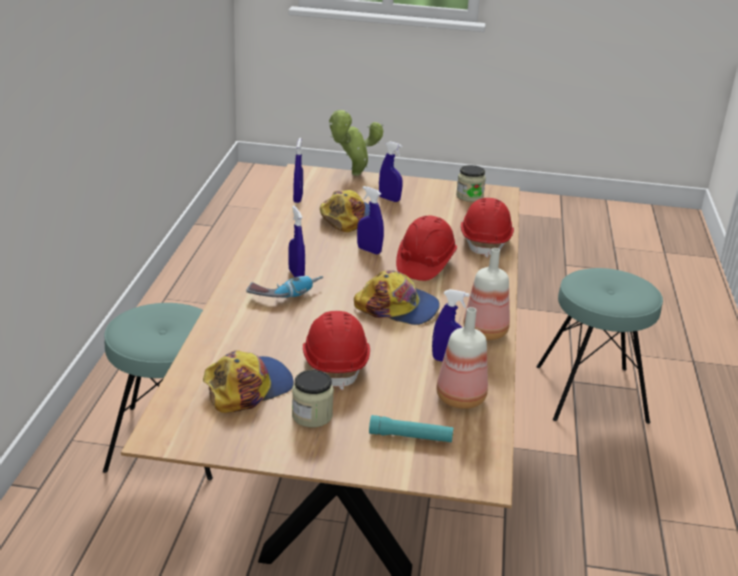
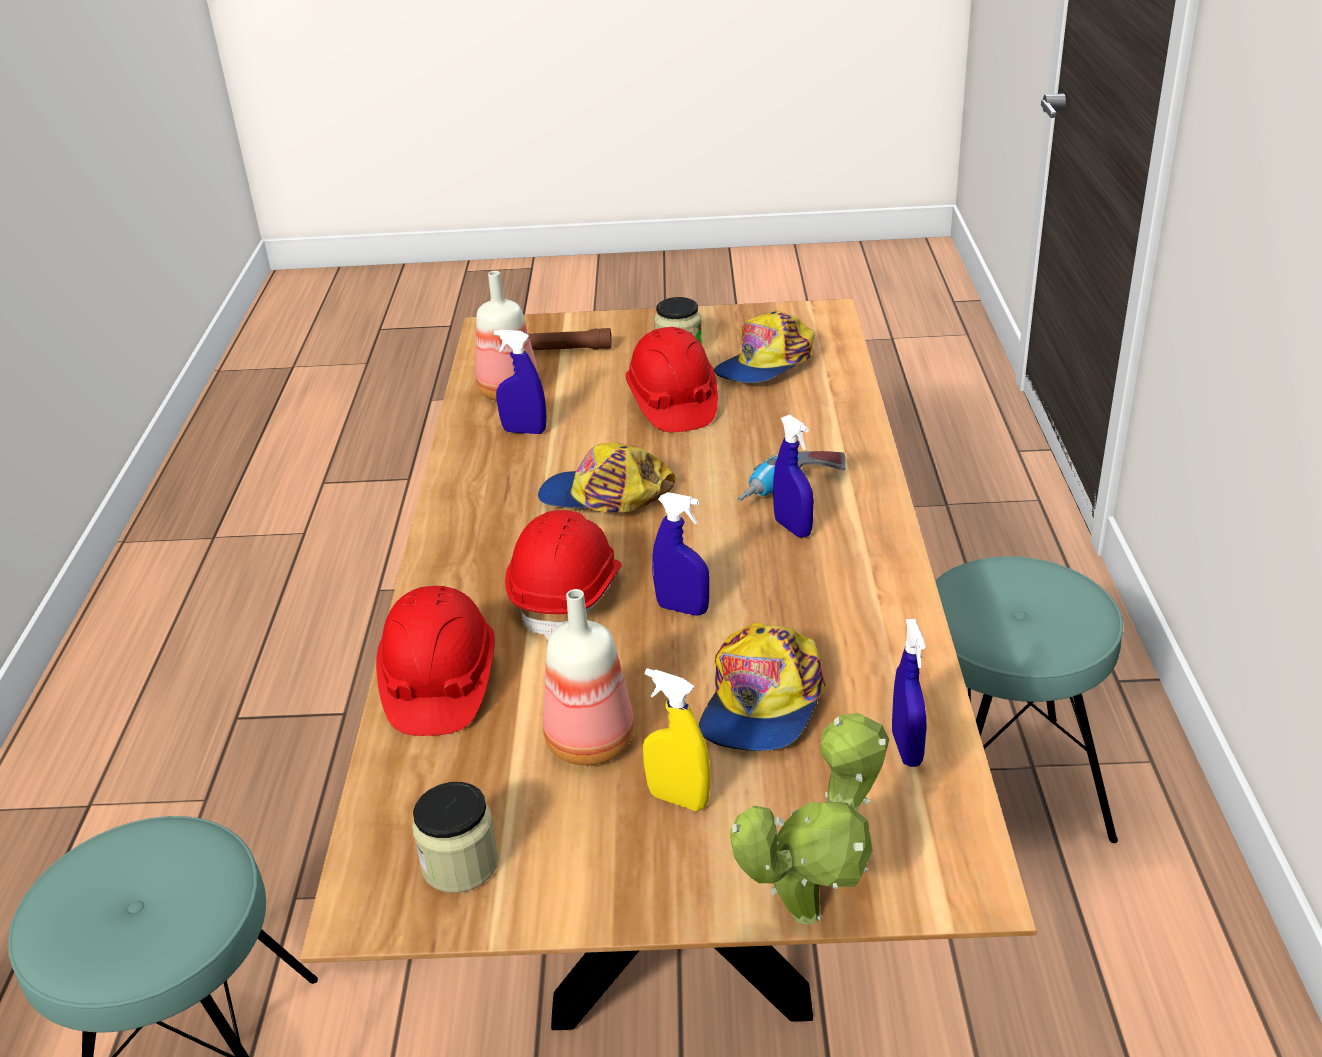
camera: 175 degrees right, 5 degrees up
(389, 199) = (678, 799): blue spray bottle -> yellow spray bottle
(410, 437) = (565, 349): turquoise flashlight -> brown flashlight
(484, 331) = (469, 480): bottle -> bottle (592, 744)

